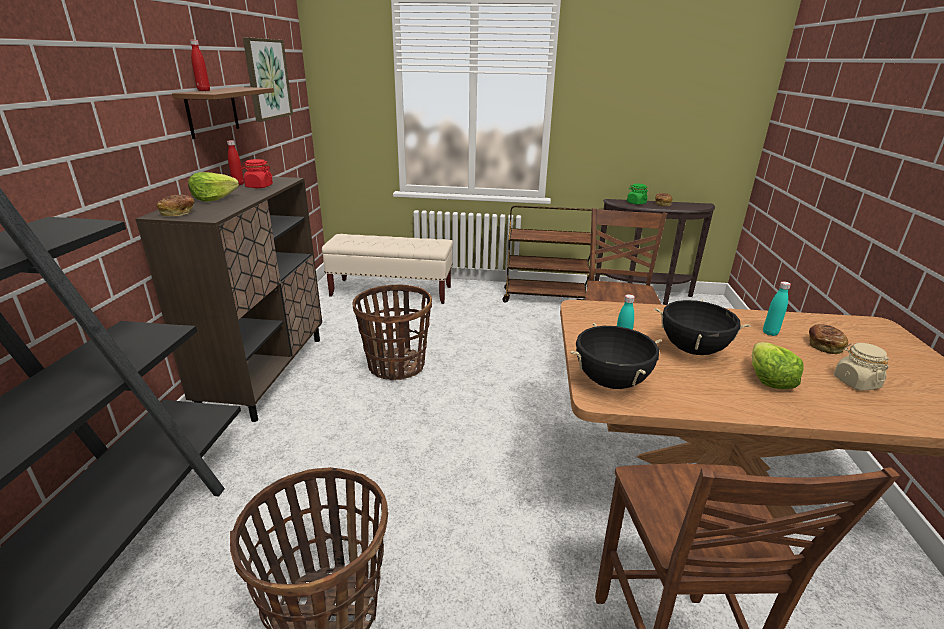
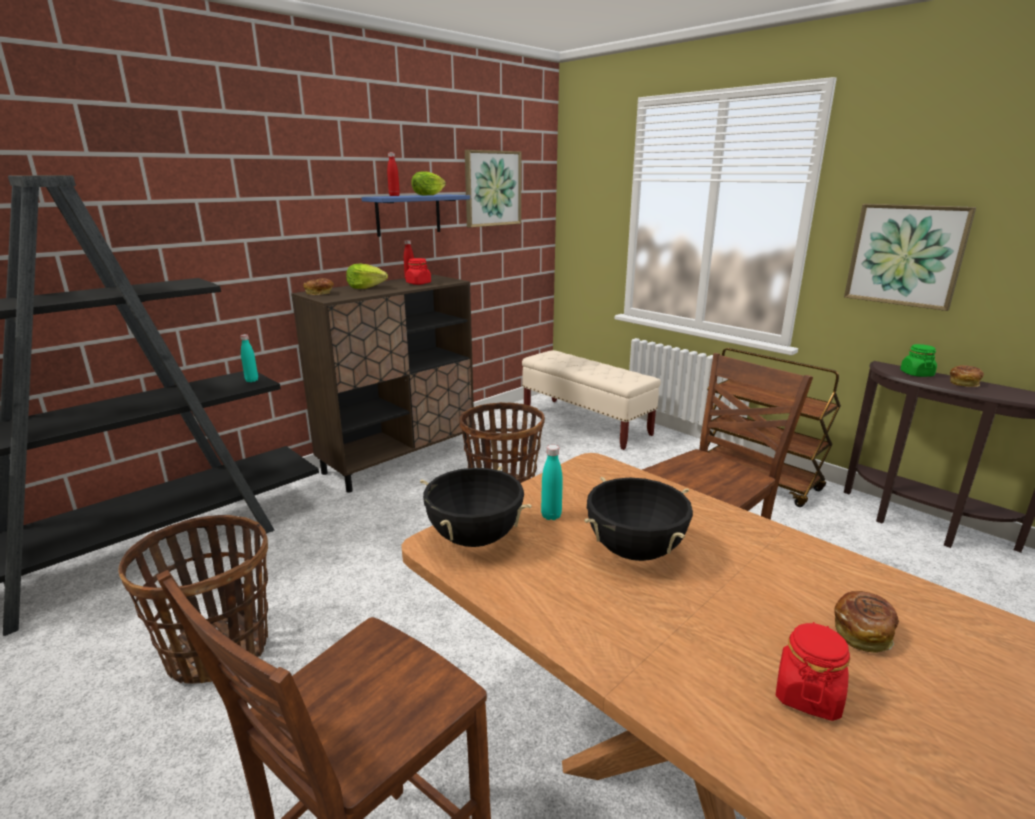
camera: 40 degrees right, 5 degrees down
(212, 112) = (408, 215): brown shelf -> blue shelf
(616, 125) = (906, 255): none -> picture
(768, 379) = (666, 622): lettuce -> lettuce (428, 195)
(770, 333) = (799, 580): turquoise bottle -> turquoise bottle (252, 380)
(855, 382) = (807, 694): beige jar -> red jar

